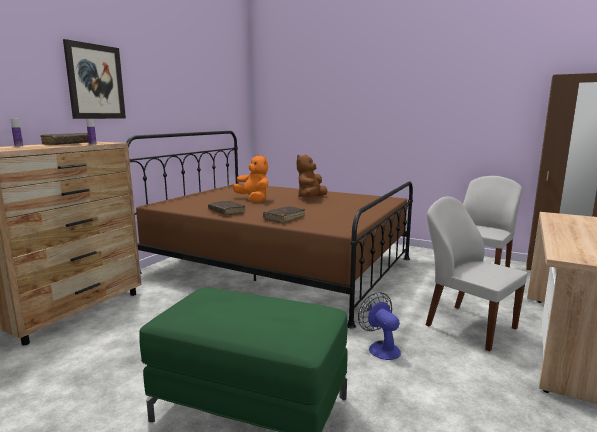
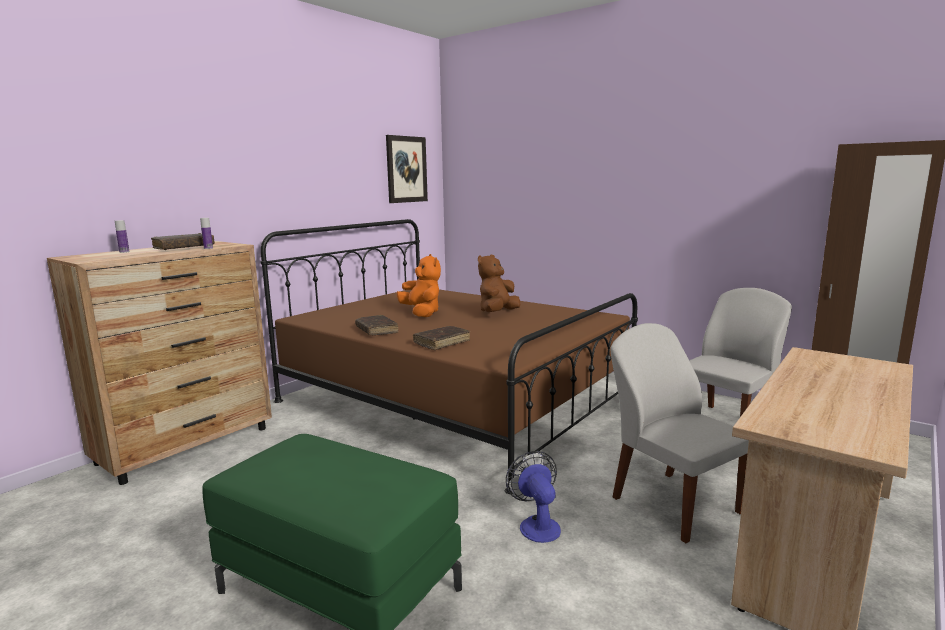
camera: 10 degrees right, 0 degrees up
(95, 82) = (224, 169): picture -> picture (406, 169)

